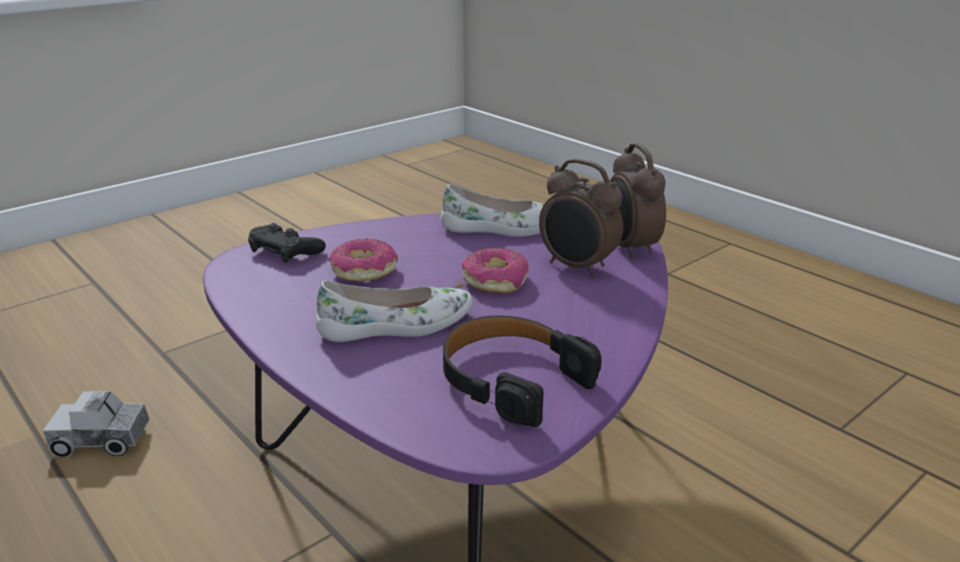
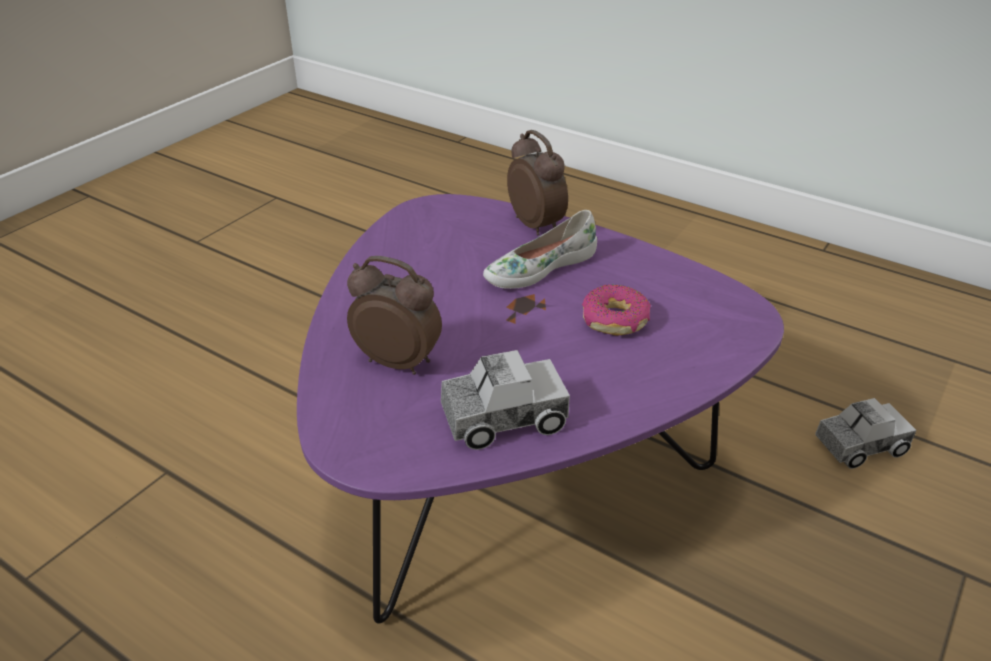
camera: 165 degrees right, 10 degrees up
(285, 251) = (720, 333): black game controller -> none
(495, 281) = (478, 328): donut -> none
(503, 228) = (503, 419): white shoe -> toy truck
(512, 380) = (432, 240): black headphones -> none
(629, 248) = (338, 405): alarm clock -> alarm clock (537, 225)

